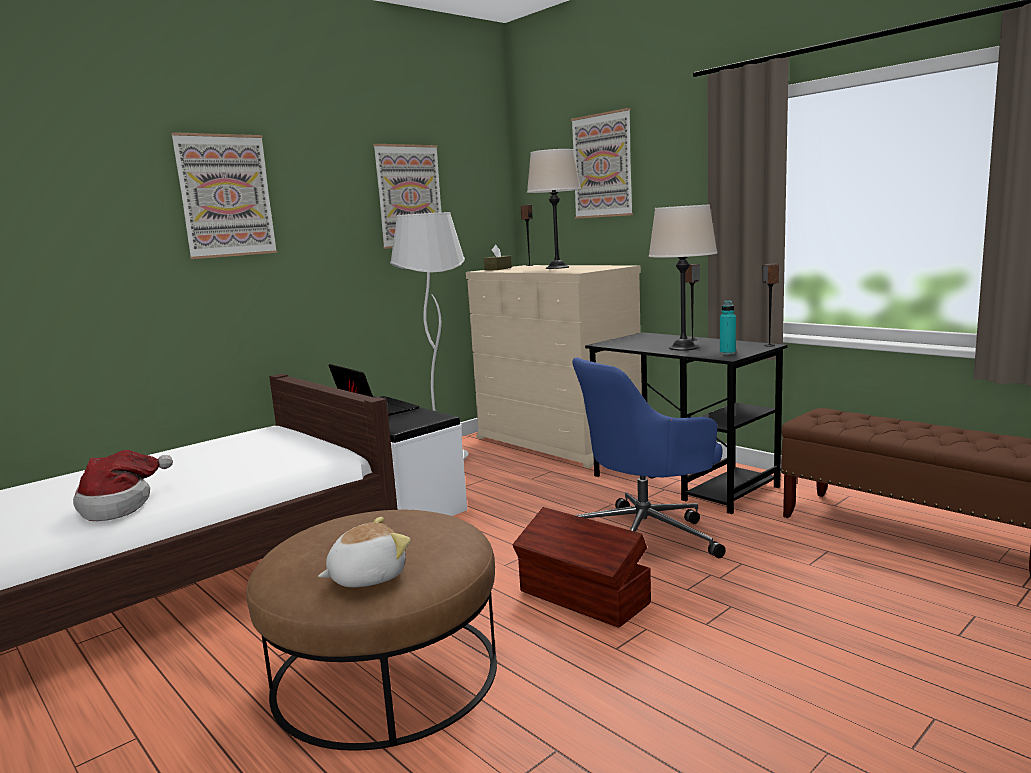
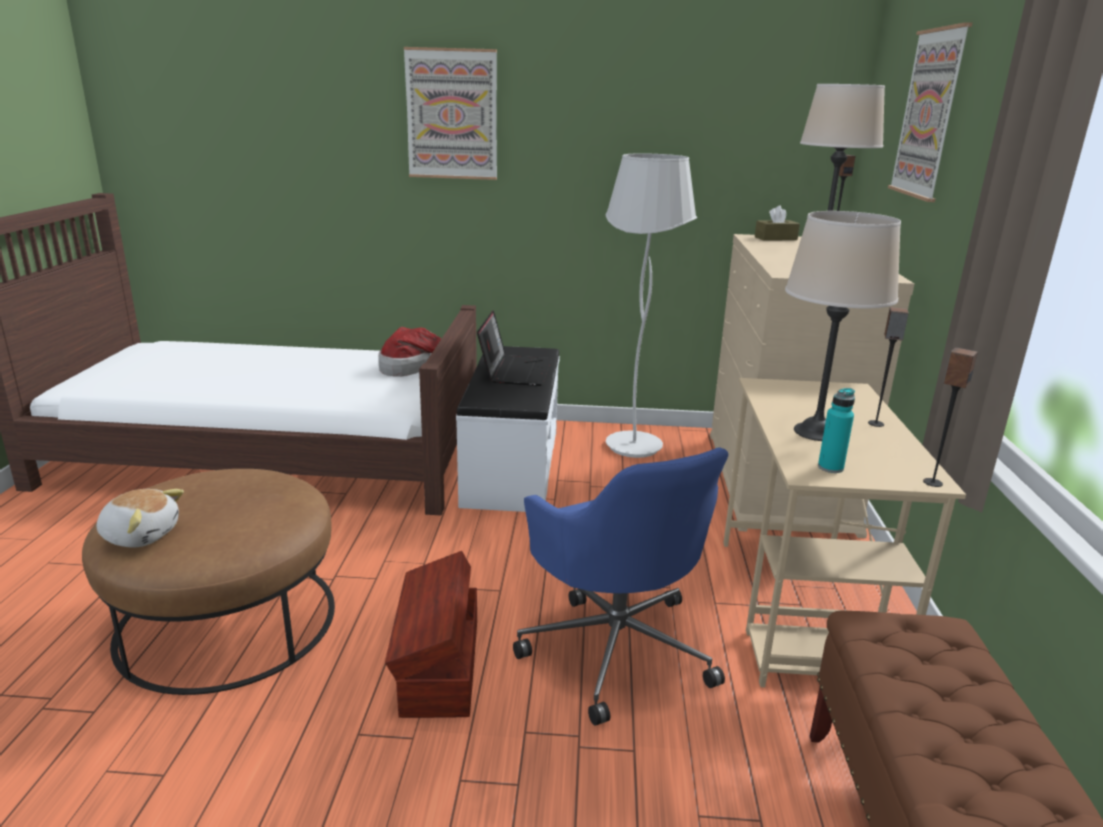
camera: 45 degrees right, 10 degrees up
(120, 505) = (221, 388): hat -> hat (410, 367)
(409, 196) = (680, 127): picture -> none
(646, 537) = (616, 647): blue office chair -> blue office chair turned 135 degrees counterclockwise
(684, 481) = (802, 610): black desk -> beige desk

